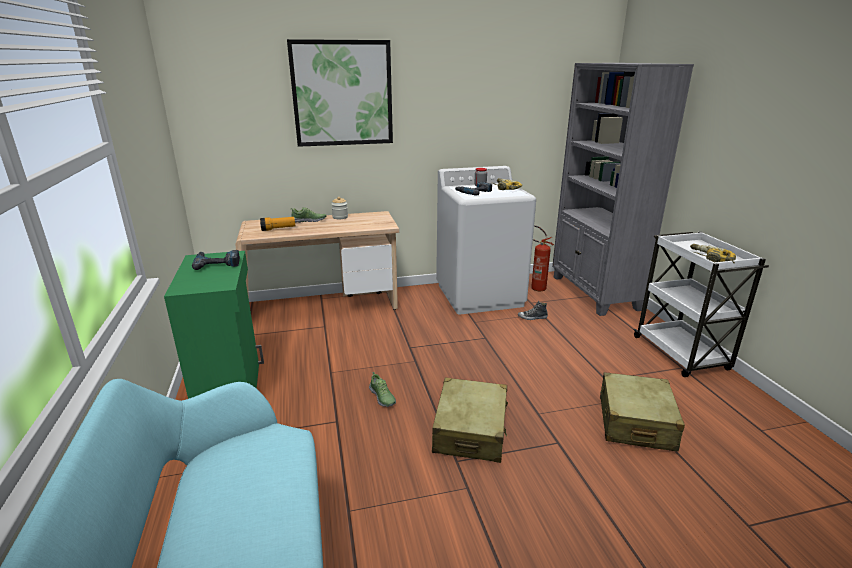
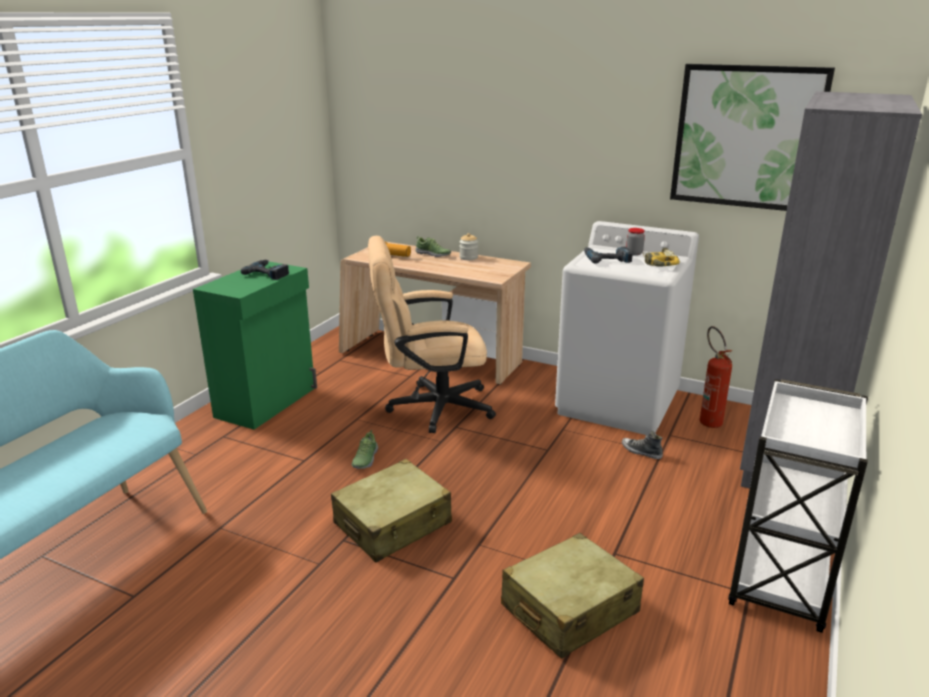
camera: 40 degrees right, 0 degrees up
(342, 94) = (490, 112): picture -> picture (747, 137)
(373, 342) = (430, 408): none -> beige office chair
(710, 258) = (800, 434): power drill -> none

